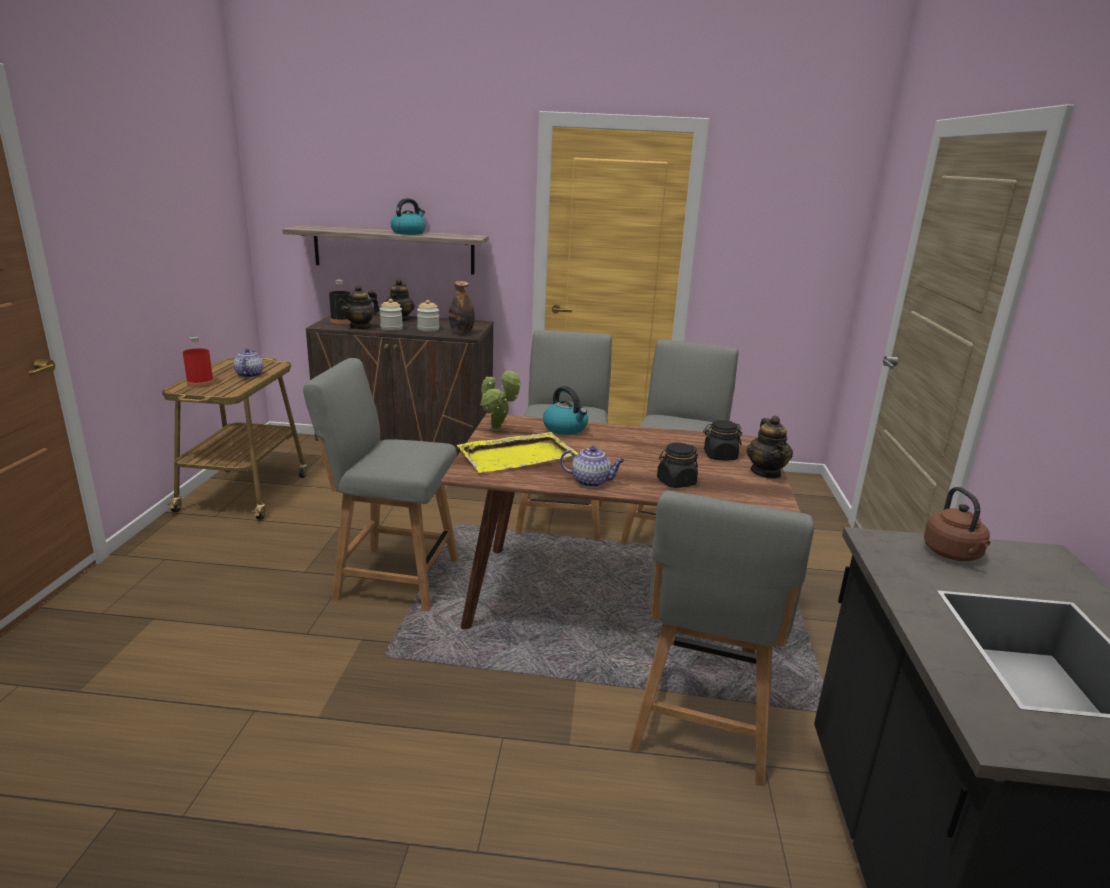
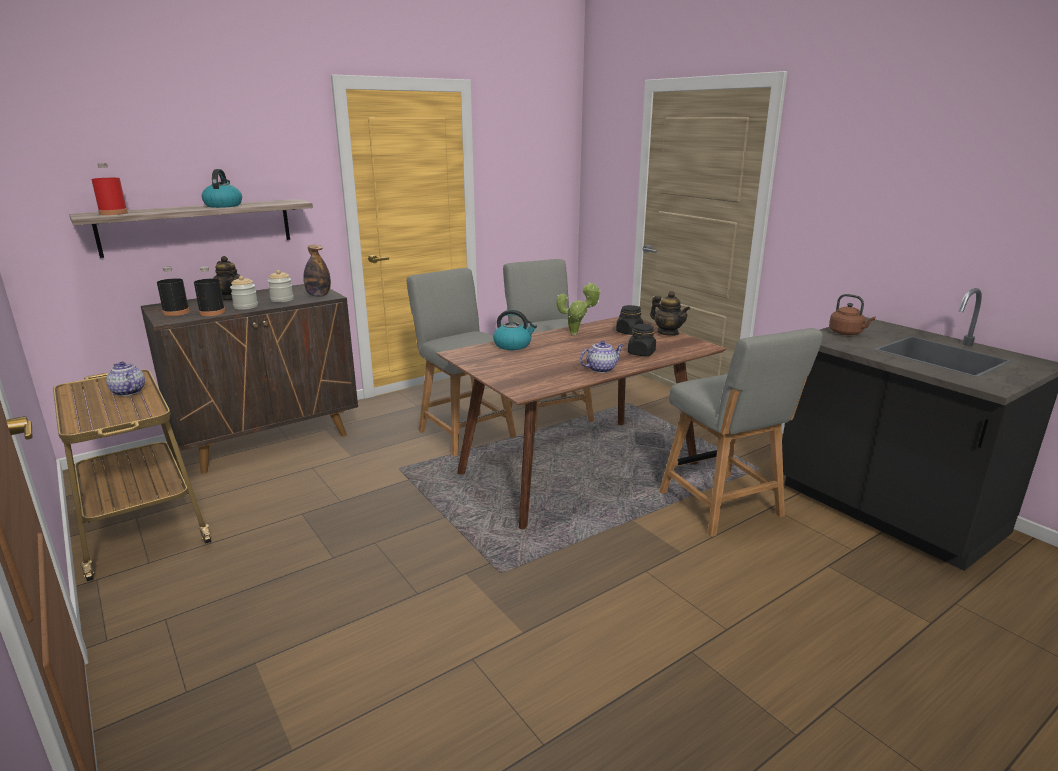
camera: 40 degrees left, 0 degrees up
(200, 383) = (90, 415): red bottle -> red bottle (113, 213)
(360, 327) = (212, 312): teapot -> black bottle
(391, 577) = (414, 525): grey chair -> none
(497, 430) = (473, 360): potted plant -> potted plant (576, 333)
(518, 455) = (526, 370): yellow tray -> none

